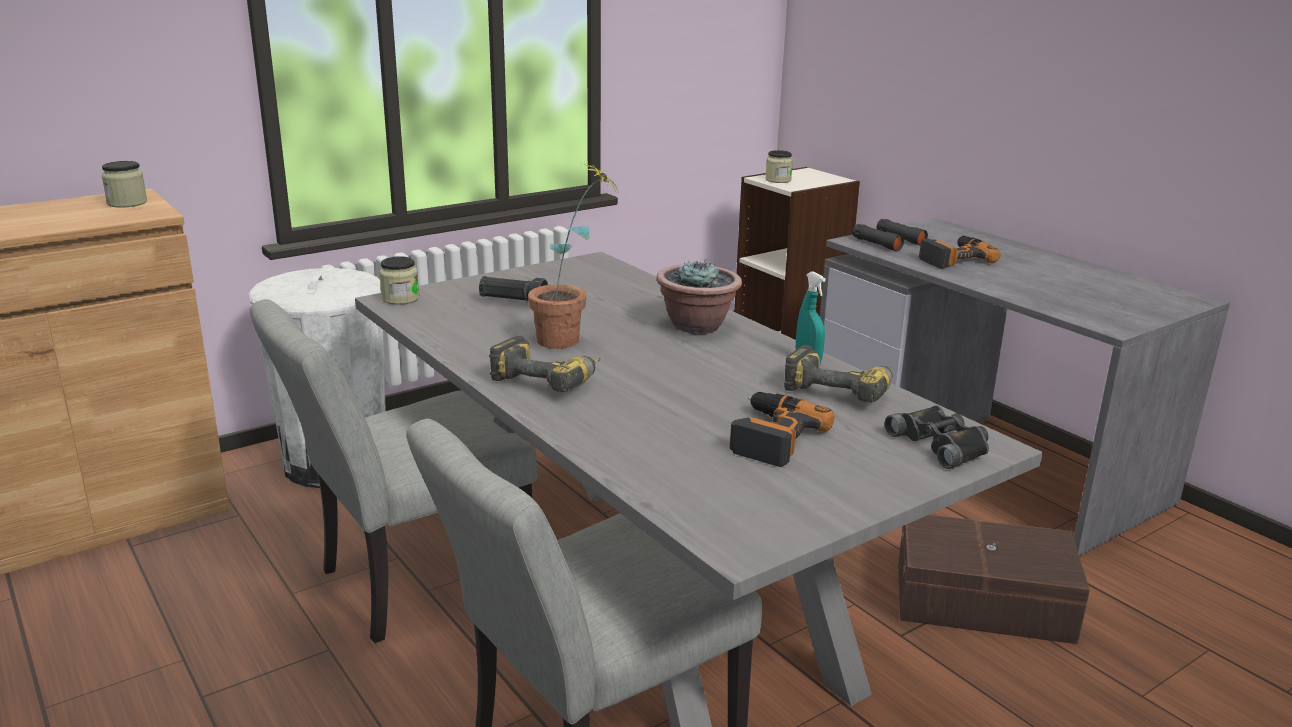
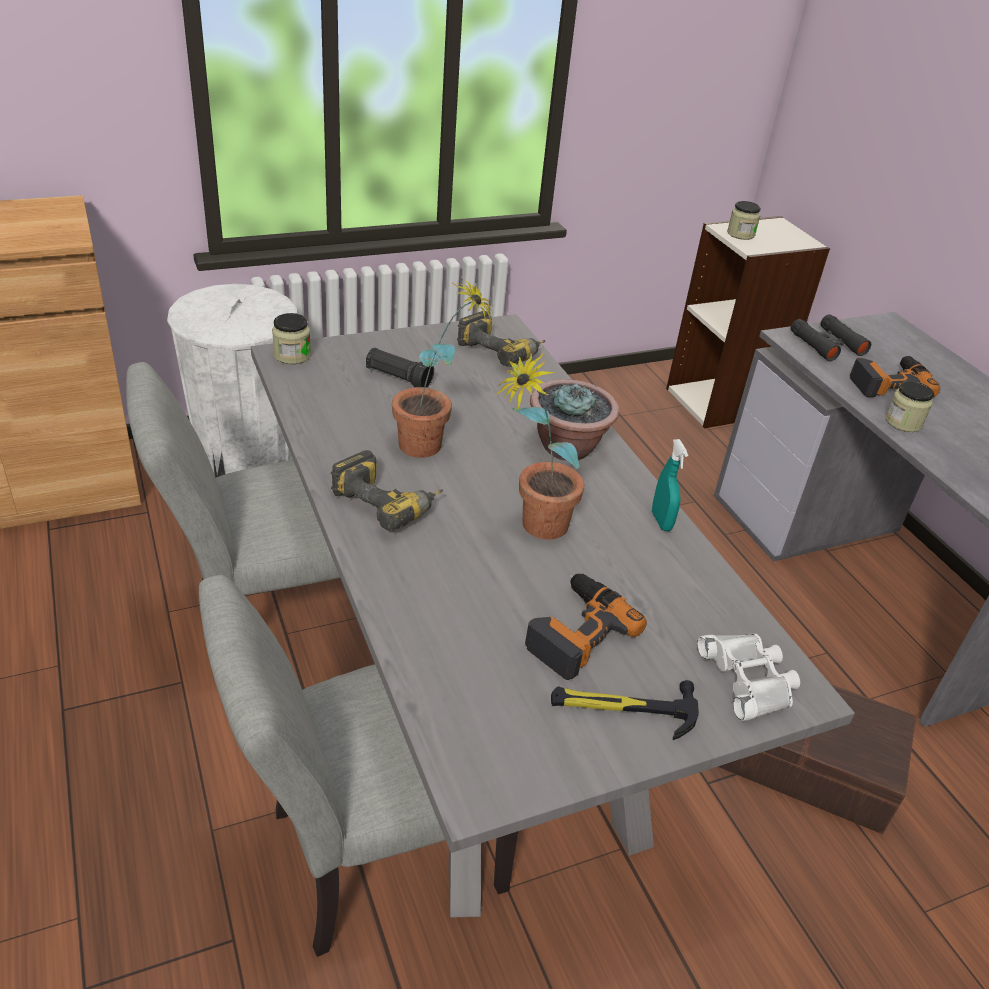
camera: 10 degrees right, 15 degrees up
(127, 203) = (50, 217): jar -> jar (903, 422)
(693, 379) = (532, 528): none -> potted plant
(841, 389) = (678, 573): power drill -> power drill (502, 351)
(841, 477) = (623, 708): none -> hammer
(941, 444) = (749, 679): black binoculars -> white binoculars

